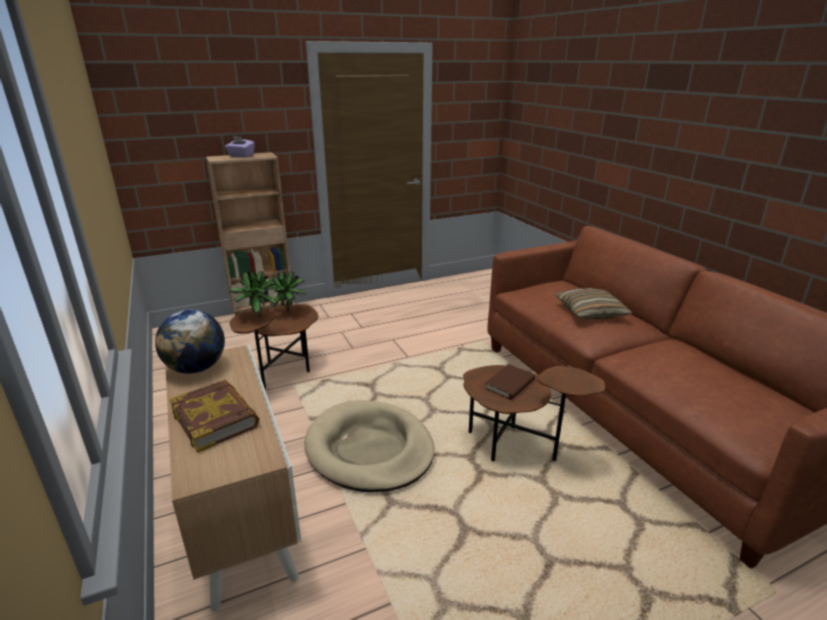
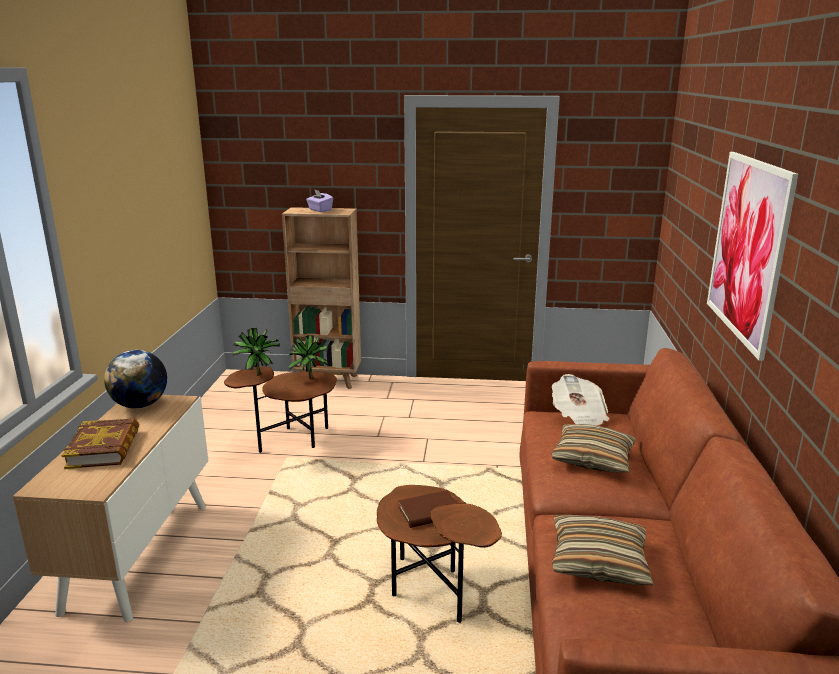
camera: 30 degrees right, 5 degrees down
(369, 449) = (291, 539): beige dog bed -> none
(544, 288) = (578, 417): none -> newspaper
(652, 142) = (747, 249): none -> picture
(681, 375) = (599, 561): none -> pillow

